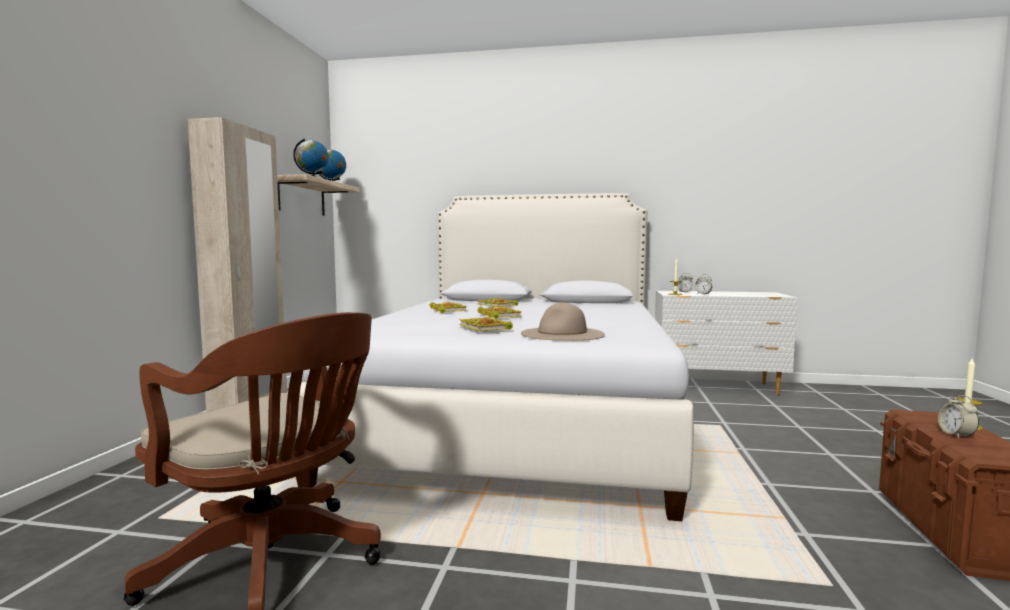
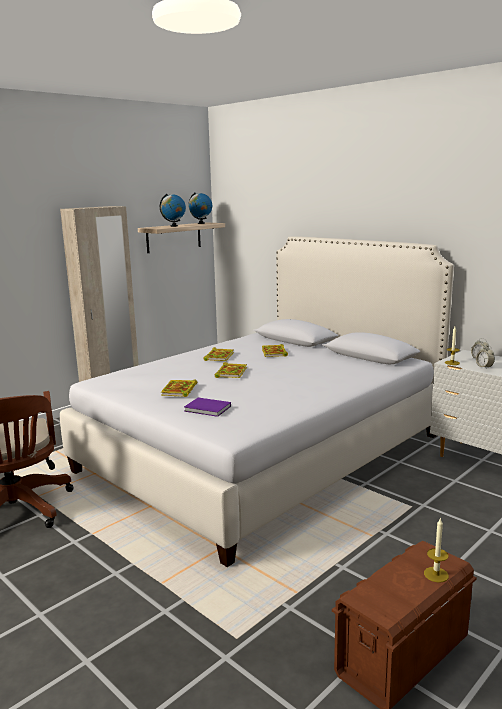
camera: 35 degrees right, 10 degrees up
(562, 334) = (208, 409): beige hat -> purple book
(956, 435) = (398, 577): alarm clock -> none

